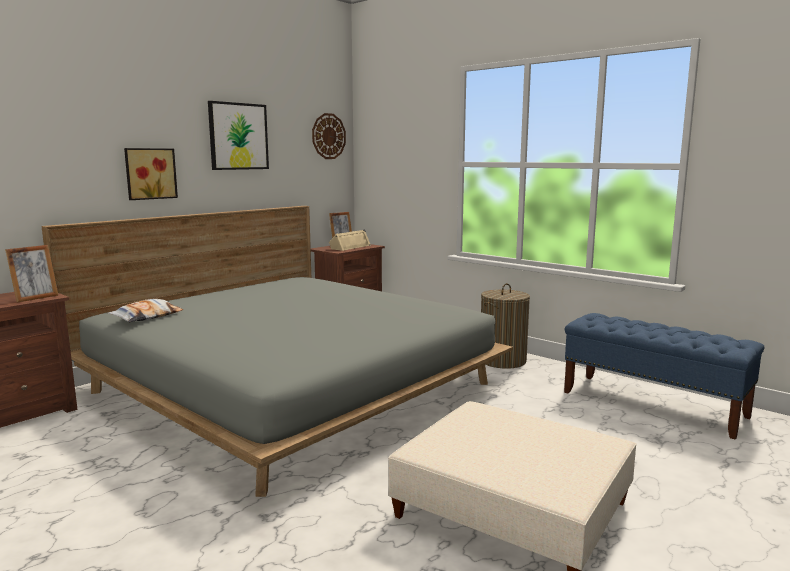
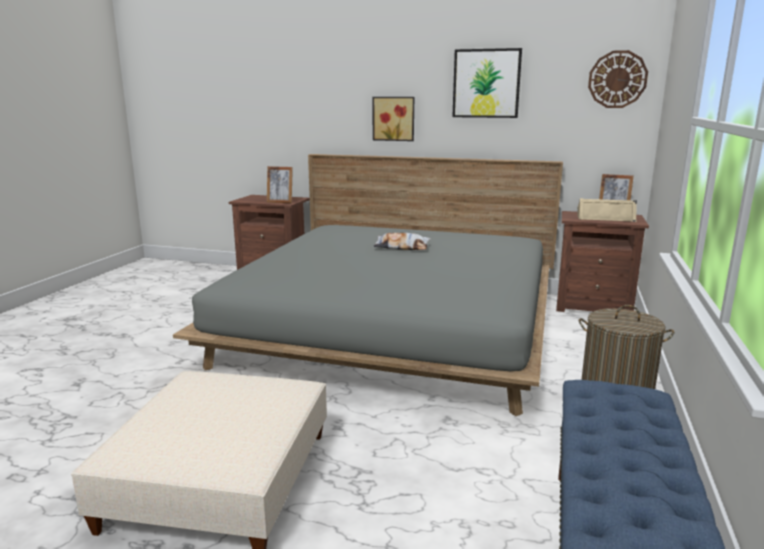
camera: 65 degrees right, 5 degrees up
(147, 316) = (327, 232): pillow -> pillow (402, 247)

